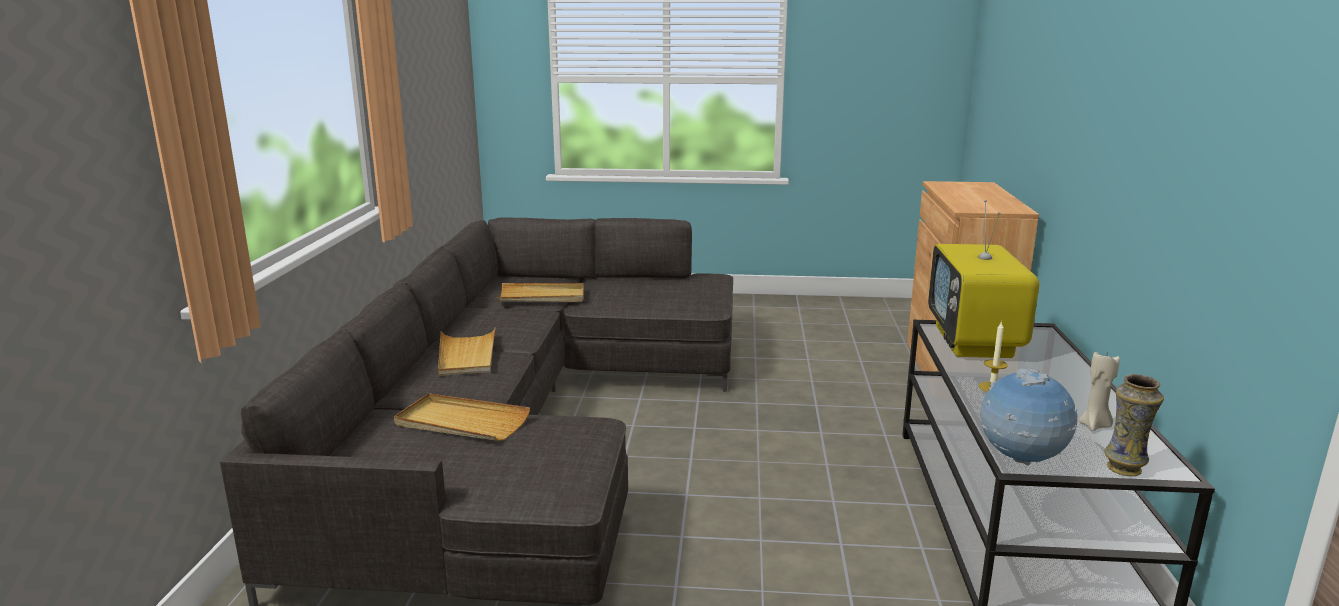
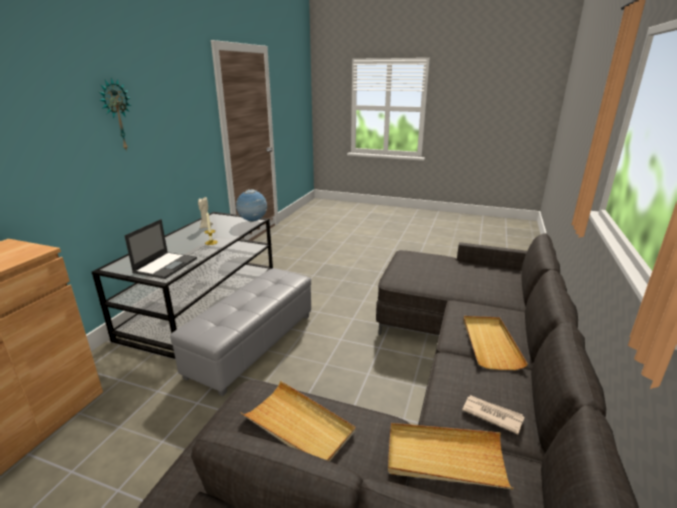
camera: 165 degrees left, 5 degrees up
(461, 422) = (465, 286): beige tray -> beige tray (299, 425)
(496, 314) = (492, 414): none -> newspaper
(822, 466) = (253, 344): none -> grey ottoman
(974, 342) = (166, 265): television -> laptop
(1124, 469) = (227, 216): vase -> none
(1154, 116) = (116, 115): none -> wall clock

